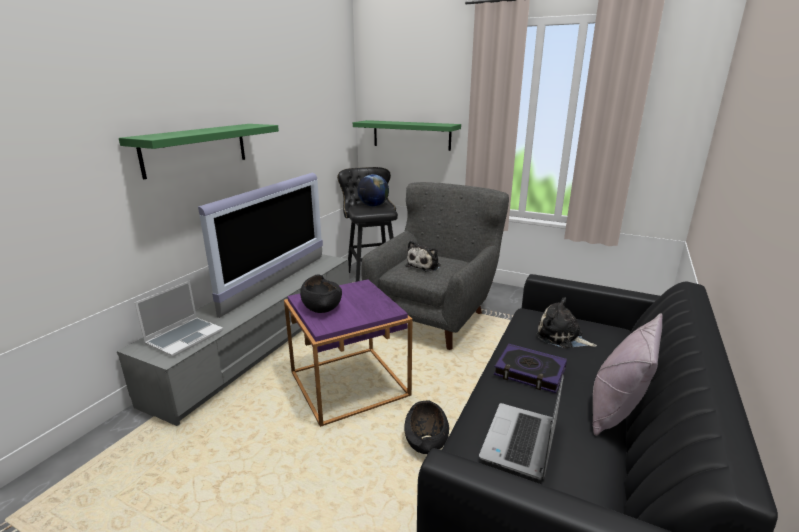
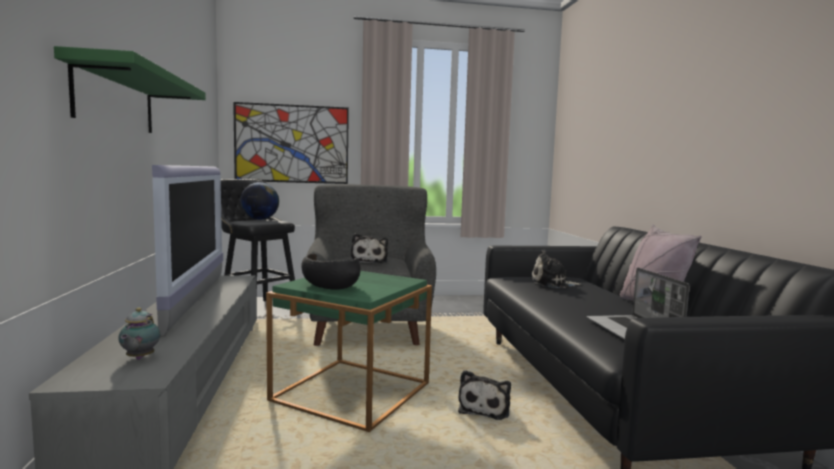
camera: 35 degrees left, 15 degrees down
(185, 337) = (139, 358): laptop -> teapot
(349, 384) = (351, 392): purple side table -> green side table
(411, 135) = (292, 144): green shelf -> picture
(426, 439) = (485, 408): black bowl -> plush toy
(529, 372) = (568, 302): book -> none

